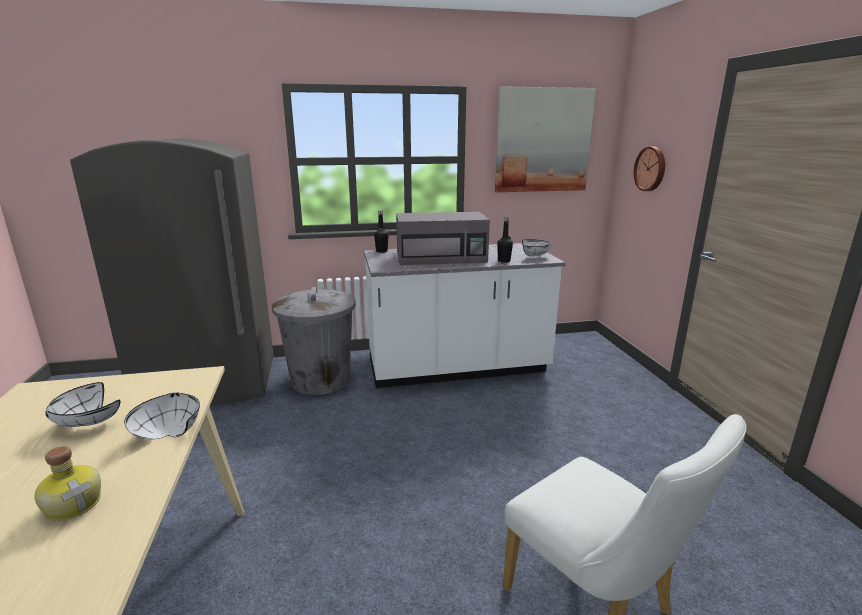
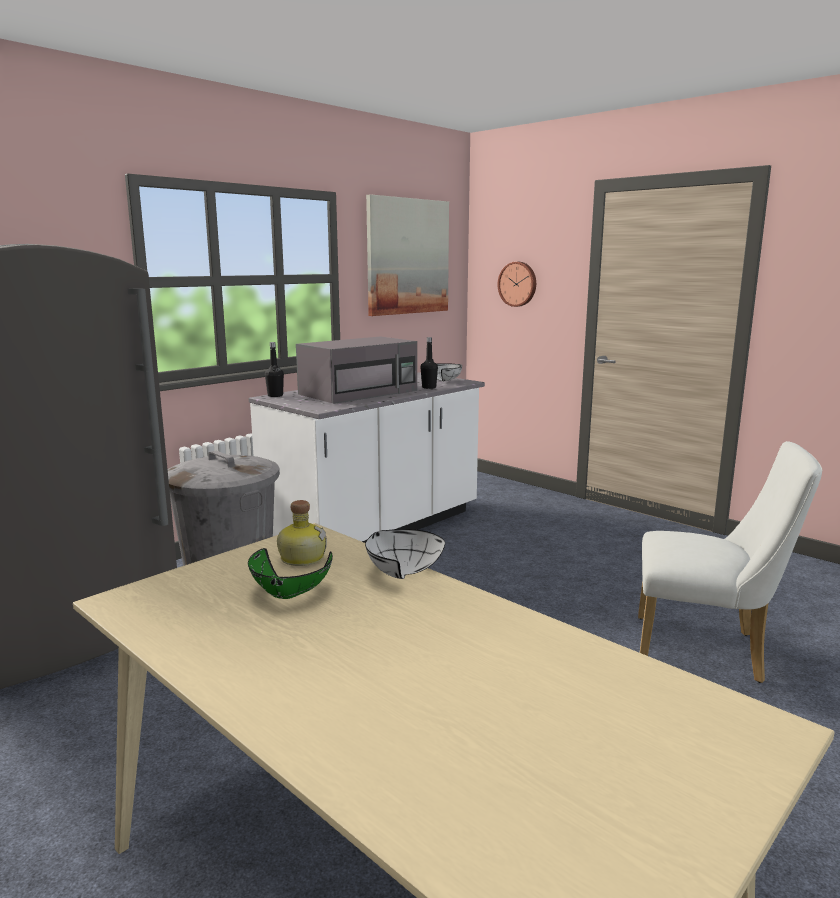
camera: 35 degrees left, 5 degrees down
(75, 503) = (446, 632): bottle -> bottle (301, 557)
(87, 424) = (290, 595): white bowl -> green bowl

